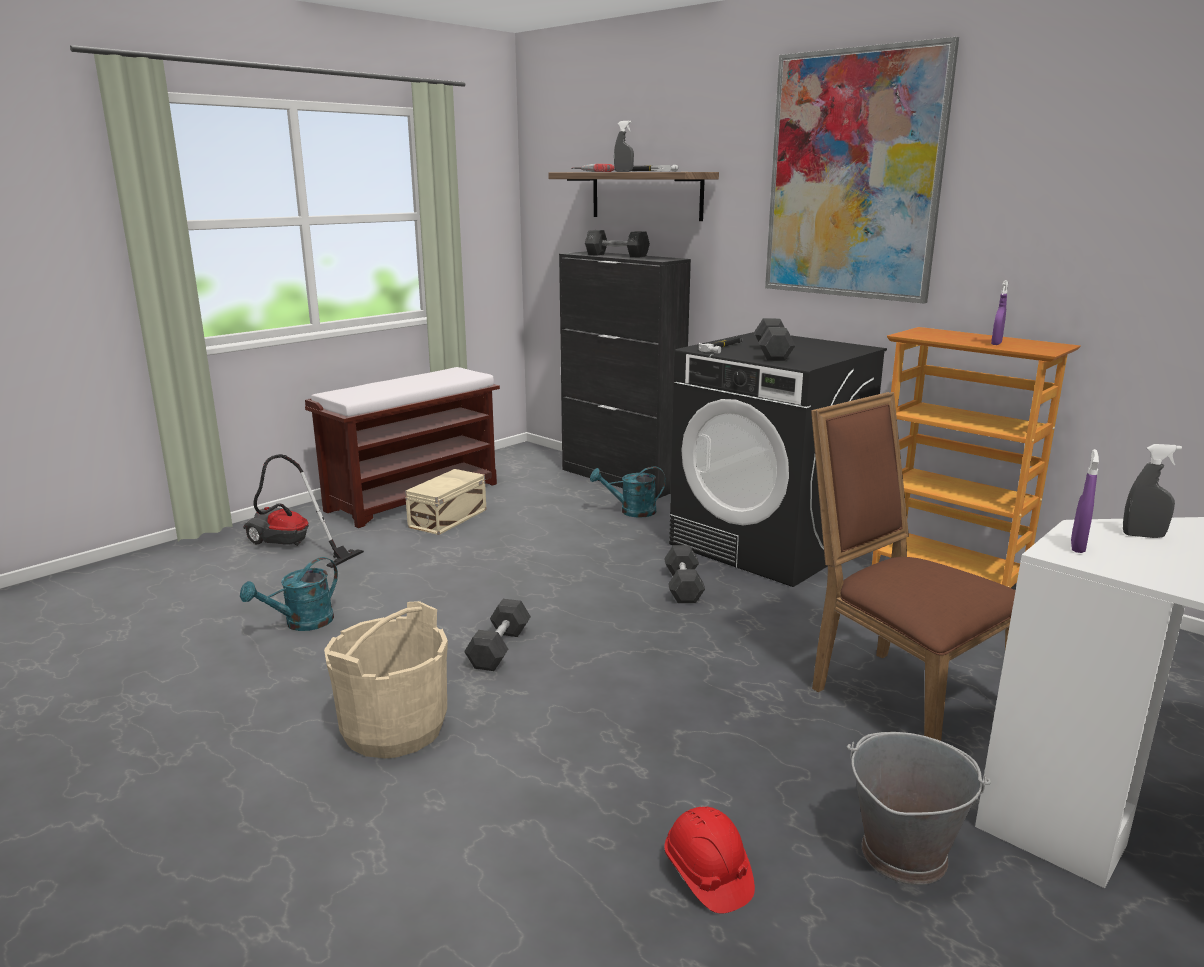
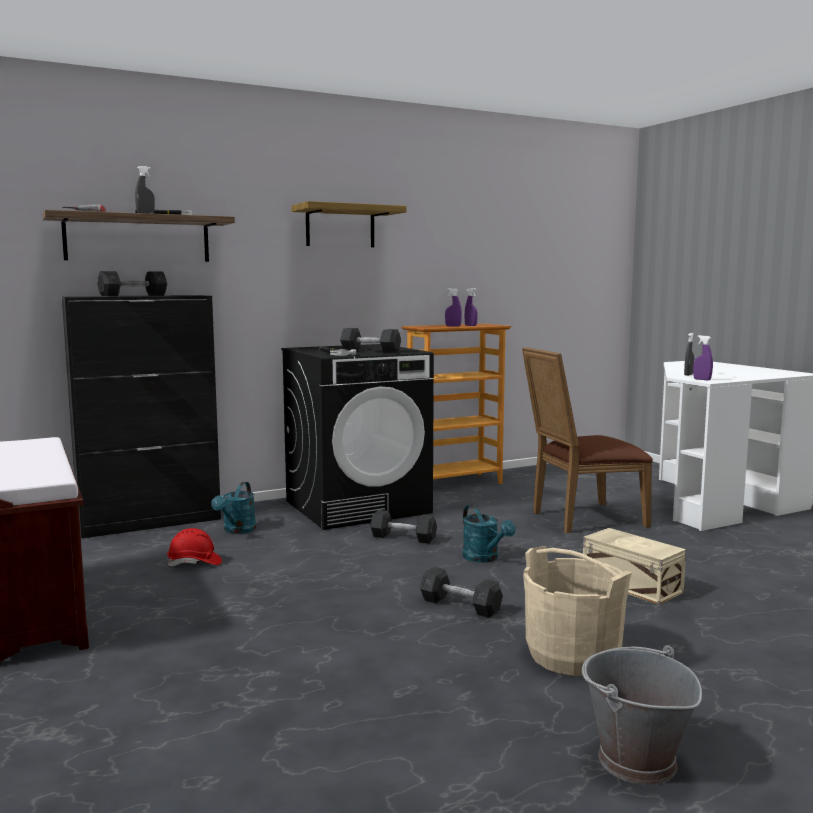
camera: 70 degrees left, 10 degrees down
(290, 547) = (89, 694): vacuum cleaner -> none
(301, 624) = (338, 691): turquoise watering can -> turquoise watering can (485, 558)
(449, 518) = (137, 598): beige storage box -> beige storage box (631, 584)
(707, 875) = (744, 585): red hard hat -> red hard hat (194, 563)
(853, 176) = (340, 227): picture -> shelf
(902, 853) = (722, 546): grey bucket -> grey bucket (635, 761)
(961, 340) = (453, 326): none -> purple spray bottle

